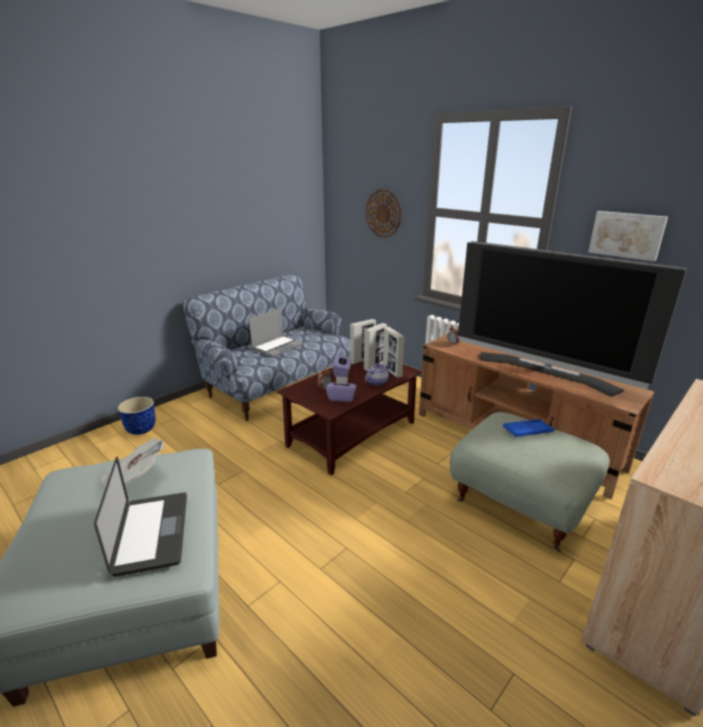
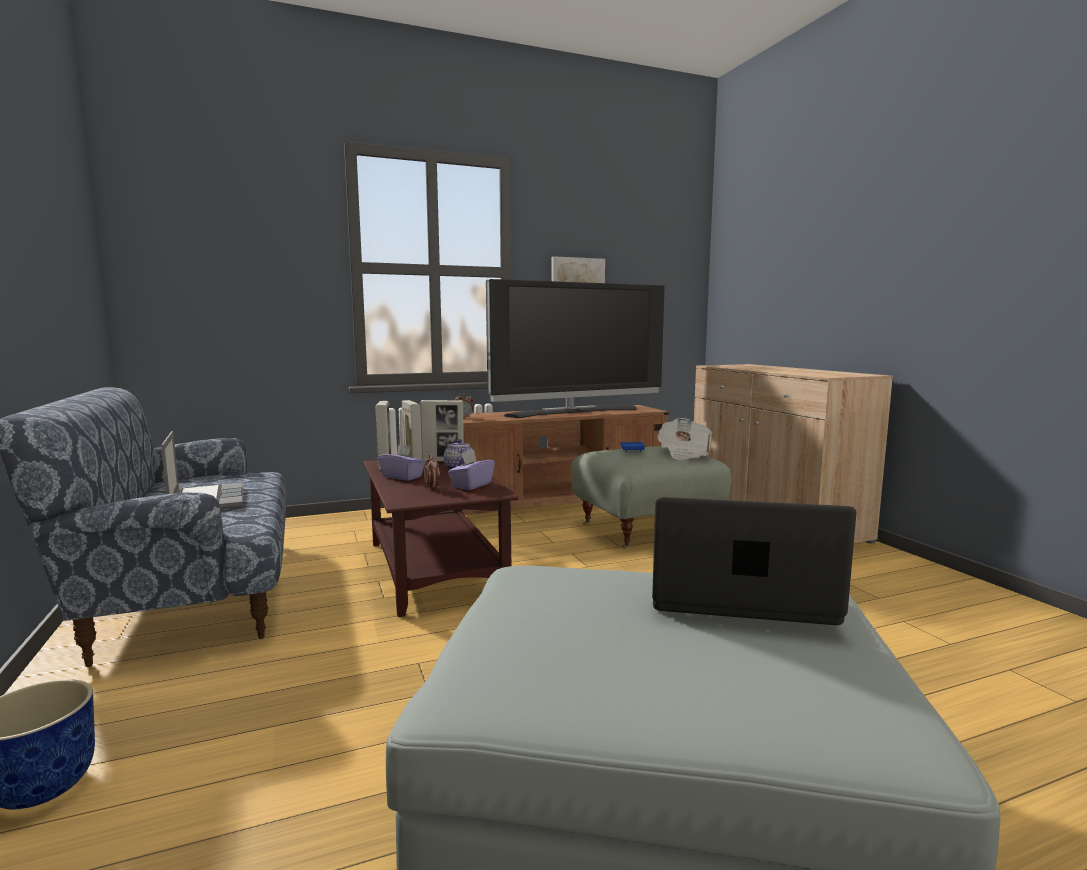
camera: 65 degrees left, 15 degrees down
(134, 479) = (573, 606): newspaper -> newspaper (683, 454)
(383, 213) = (264, 275): wall clock -> none

